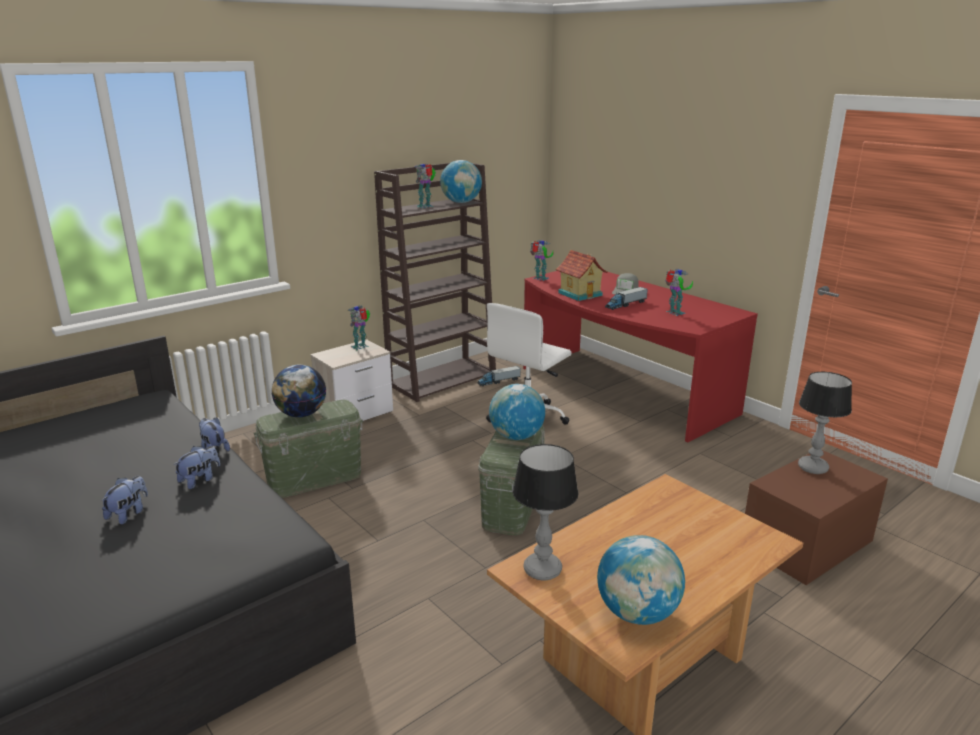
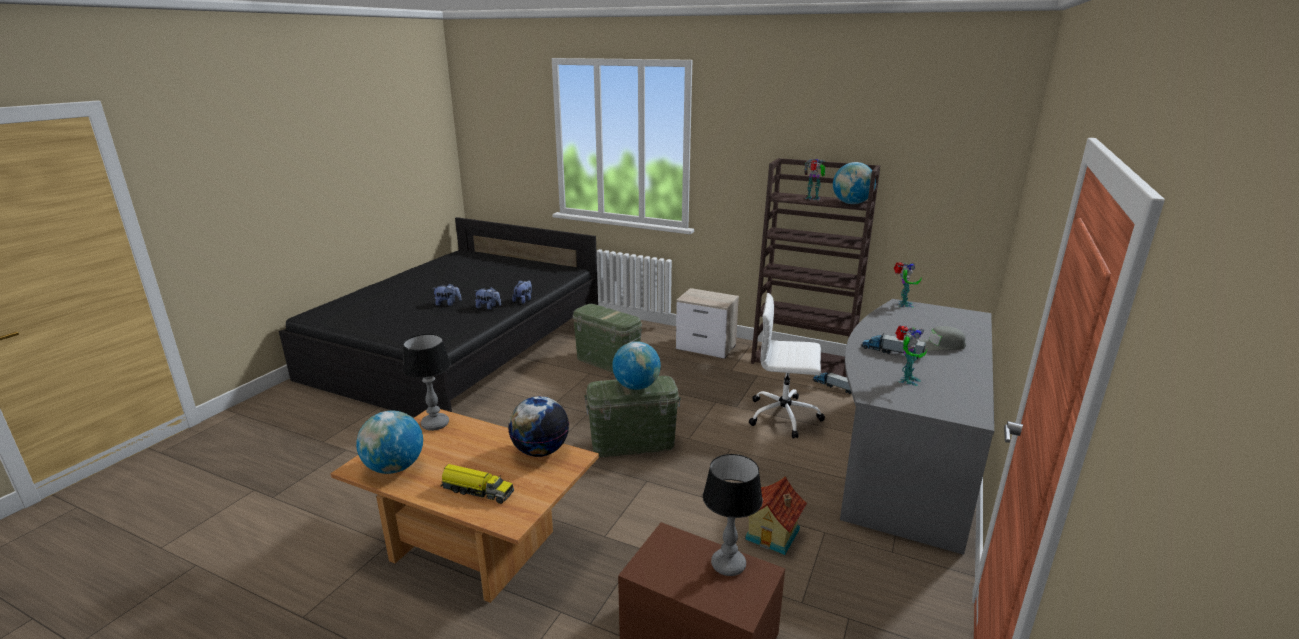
camera: 65 degrees right, 0 degrees up
(301, 414) = (604, 312): globe -> globe (540, 451)
(361, 347) = (722, 297): toy robot -> none
(580, 294) = (888, 327): toy house -> toy house (774, 535)
(620, 392) = (904, 455): red desk -> grey desk
(711, 555) = (477, 491): none -> toy truck

